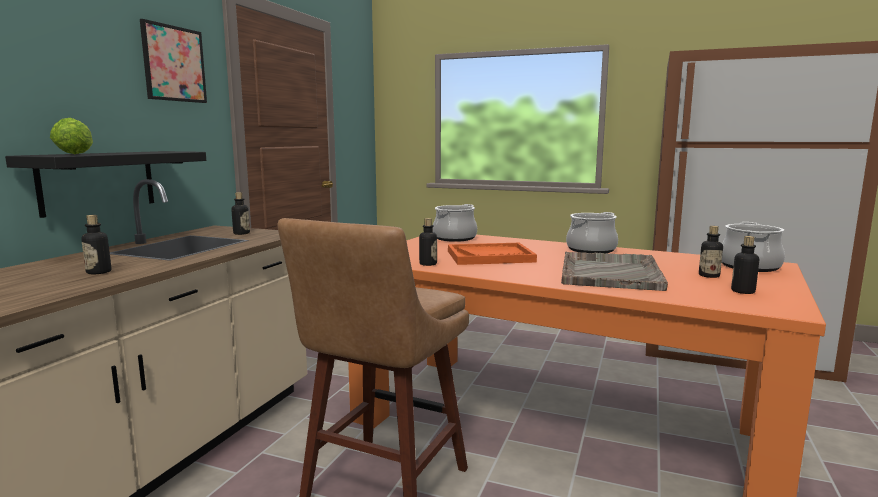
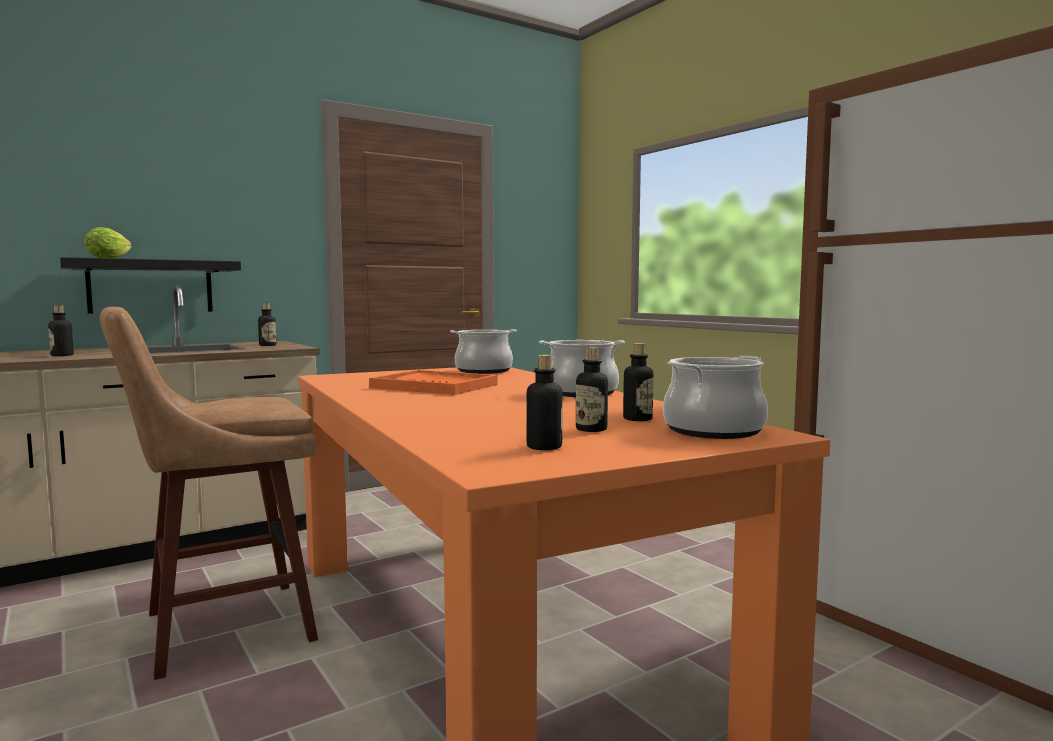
camera: 35 degrees right, 5 degrees down
(174, 64) = (250, 180): picture -> none
(428, 264) = (348, 384): bottle -> bottle (637, 419)
(610, 273) = (481, 411): grey tray -> none

